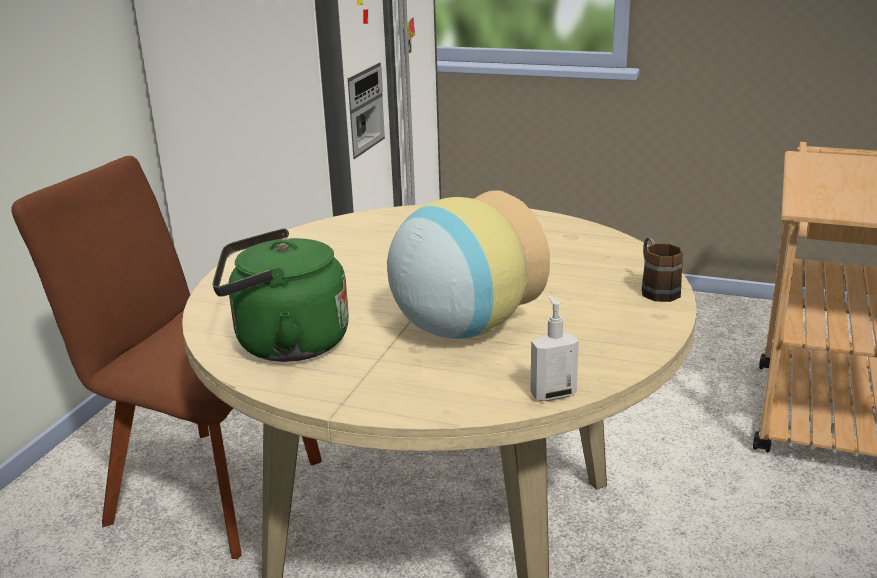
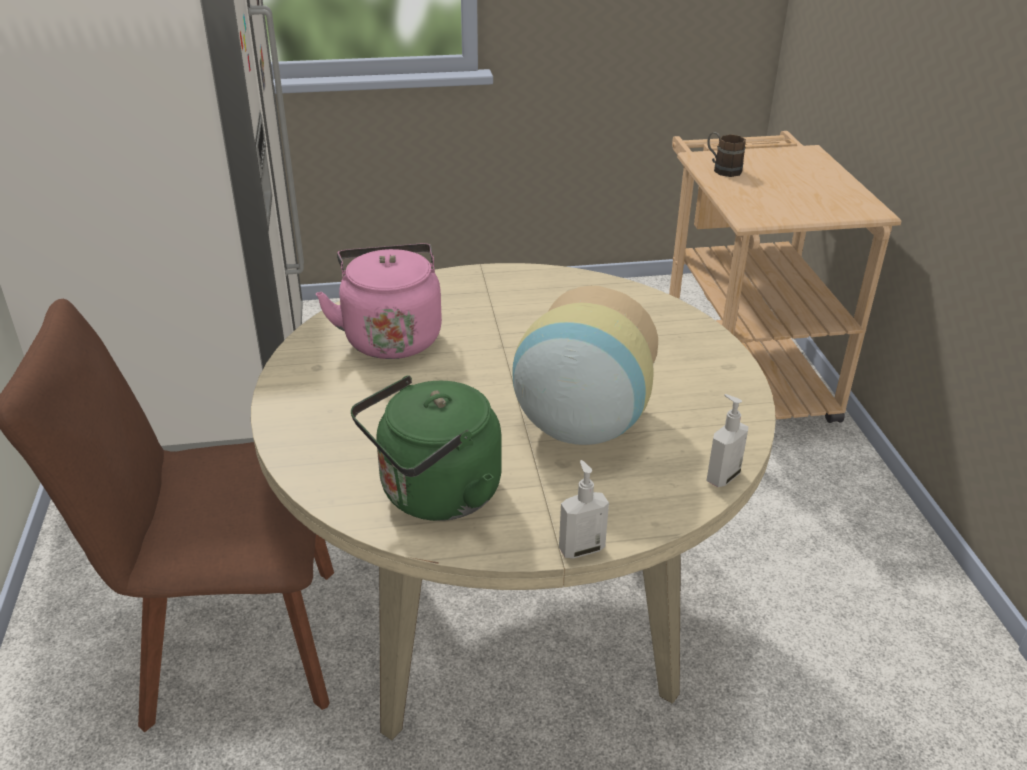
camera: 30 degrees left, 10 degrees up
(358, 410) = (581, 548): none -> soap dispenser
(375, 239) = (391, 336): none -> pink kettle
(656, 289) = (700, 337): brown mug -> brown mug (722, 169)

